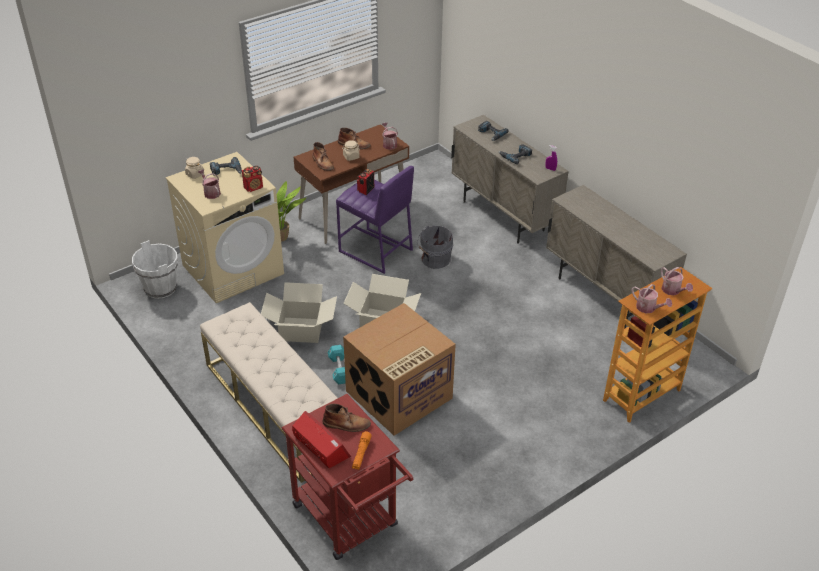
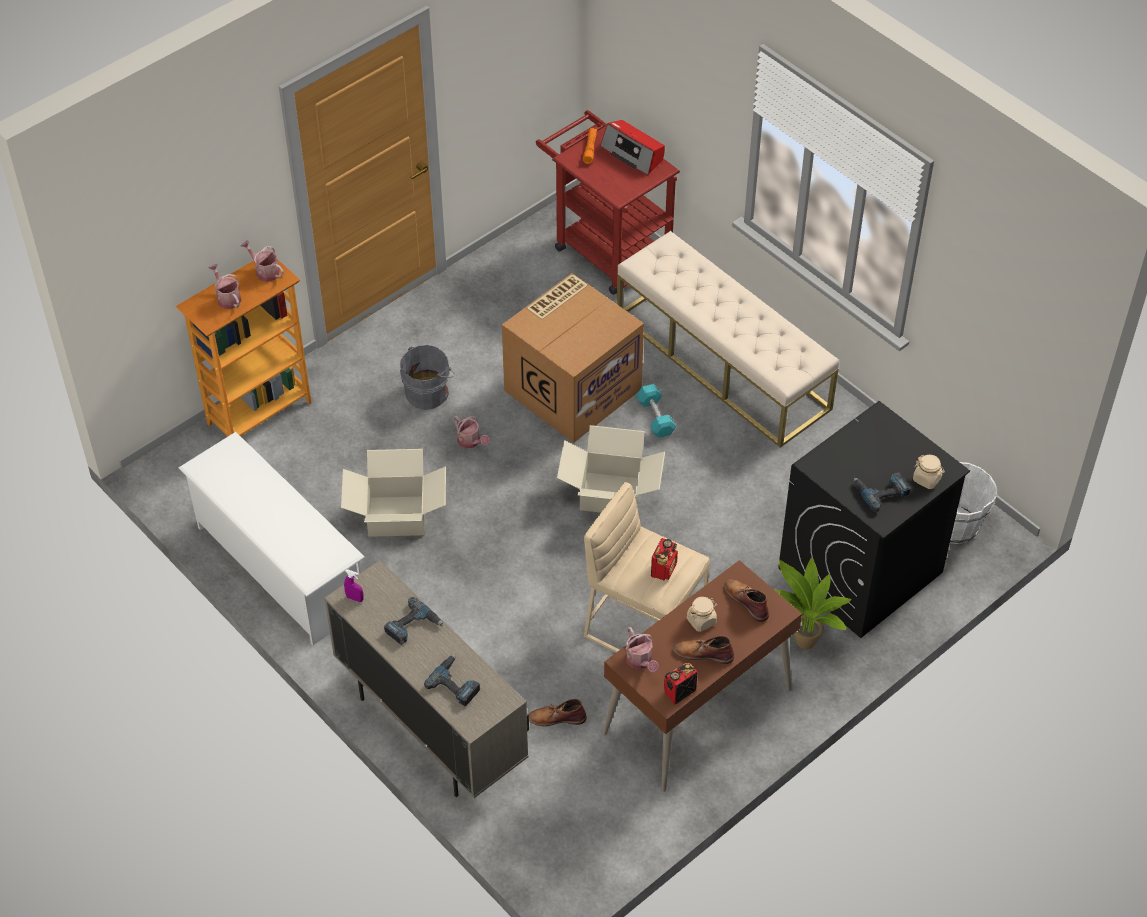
camera: 175 degrees right, 10 degrees up
(211, 192) = (885, 444): watering can -> watering can (471, 442)
(233, 269) = (860, 571): beige washing machine -> black washing machine
(254, 187) = (824, 459): radio -> radio (679, 691)
(301, 330) = (723, 472): cardboard box -> cardboard box (396, 515)
(347, 424) = (611, 176): brown boot -> brown boot (556, 718)
(375, 251) = (644, 628): purple stool -> beige stool
(434, 260) = (545, 618): grey bucket -> grey bucket (428, 392)
(604, 296) = (280, 568): beige cabinet -> white shoe rack

